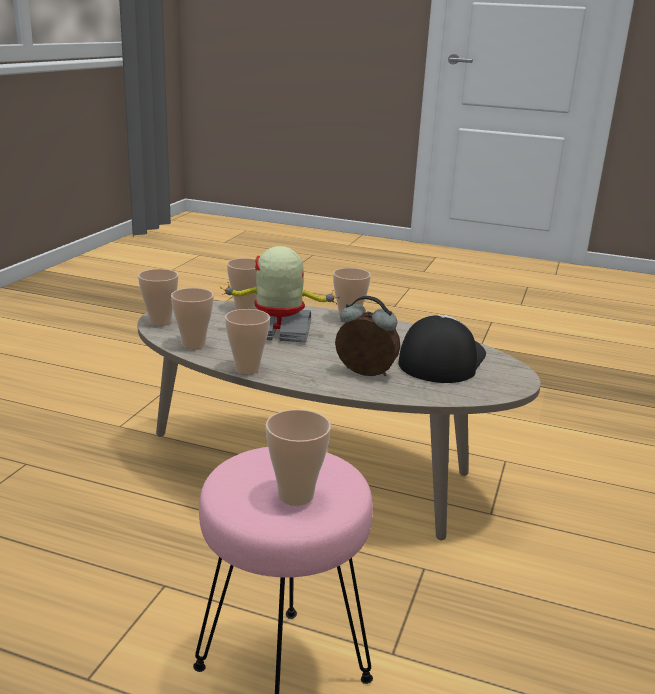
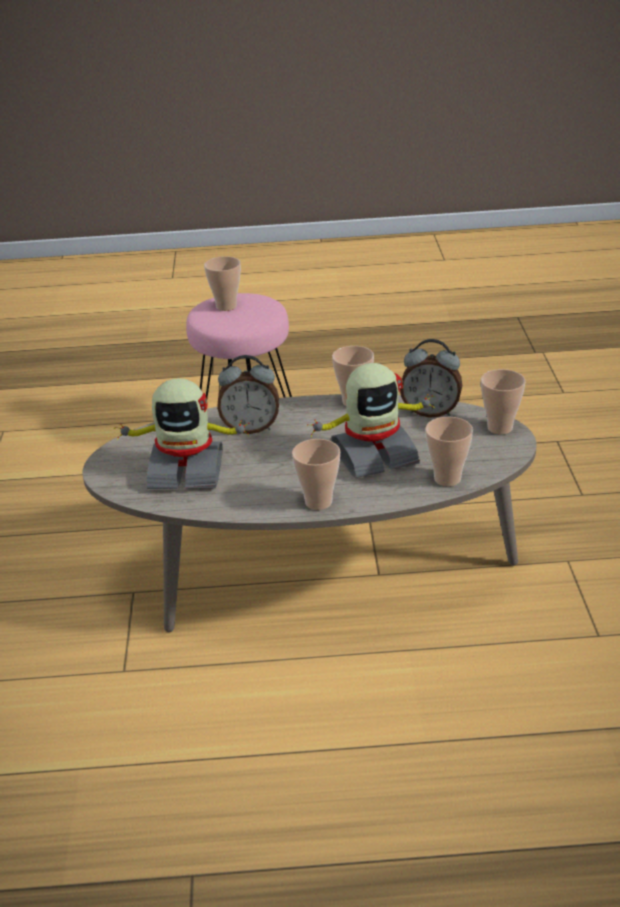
camera: 160 degrees right, 10 degrees up
(193, 344) = (430, 412): cup -> alarm clock
(441, 359) = (186, 470): cap -> toy robot

